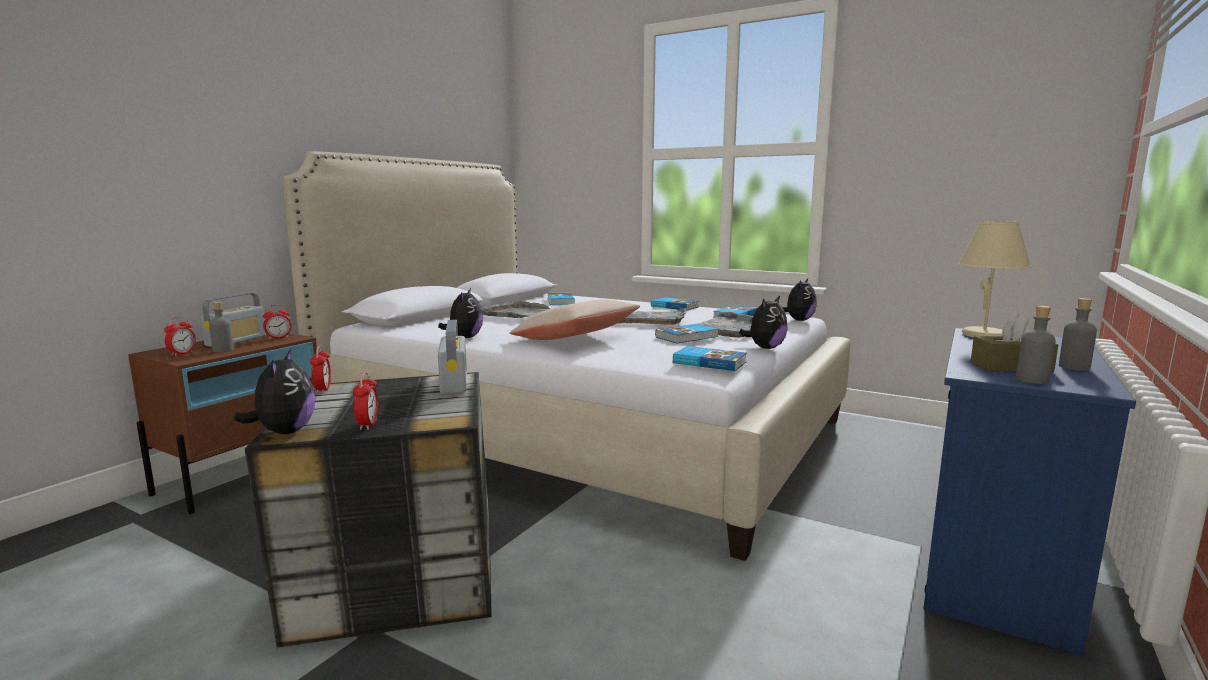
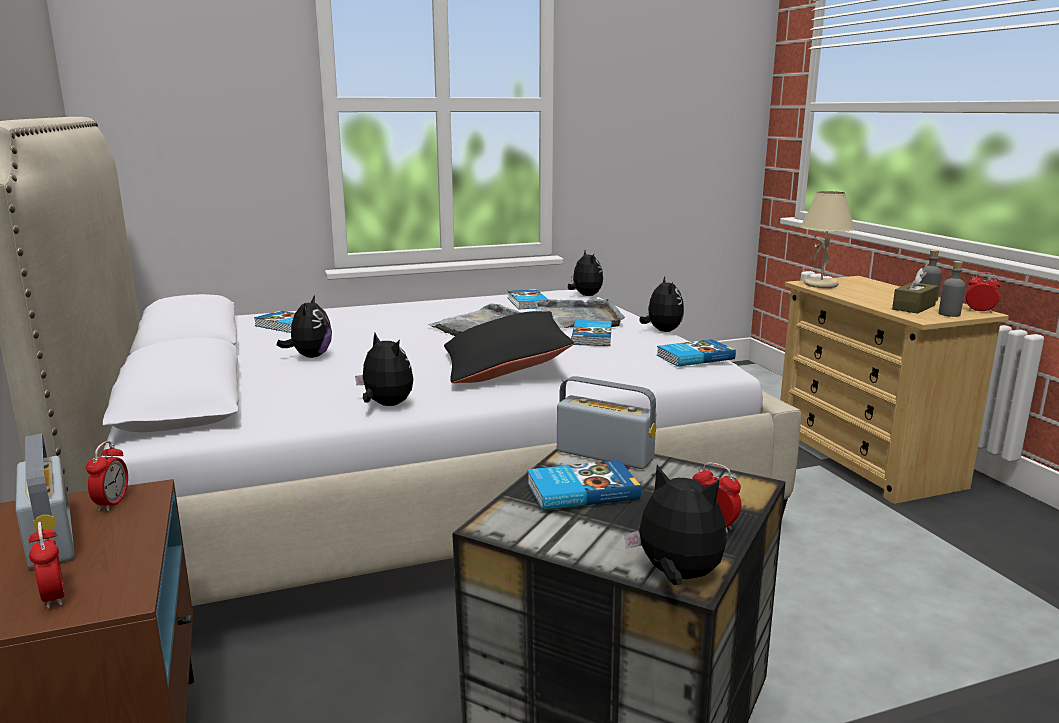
camera: 50 degrees left, 5 degrees up
(223, 350) = (108, 557): grey bottle -> none
(323, 390) = (510, 526): alarm clock -> alarm clock (979, 311)
(517, 314) = (310, 356): grey tray -> plush toy
(575, 339) = (505, 369): beige pillow -> black pillow
(675, 306) = (438, 304): book -> book (581, 490)
(995, 568) = (866, 460): blue dresser -> beige dresser

